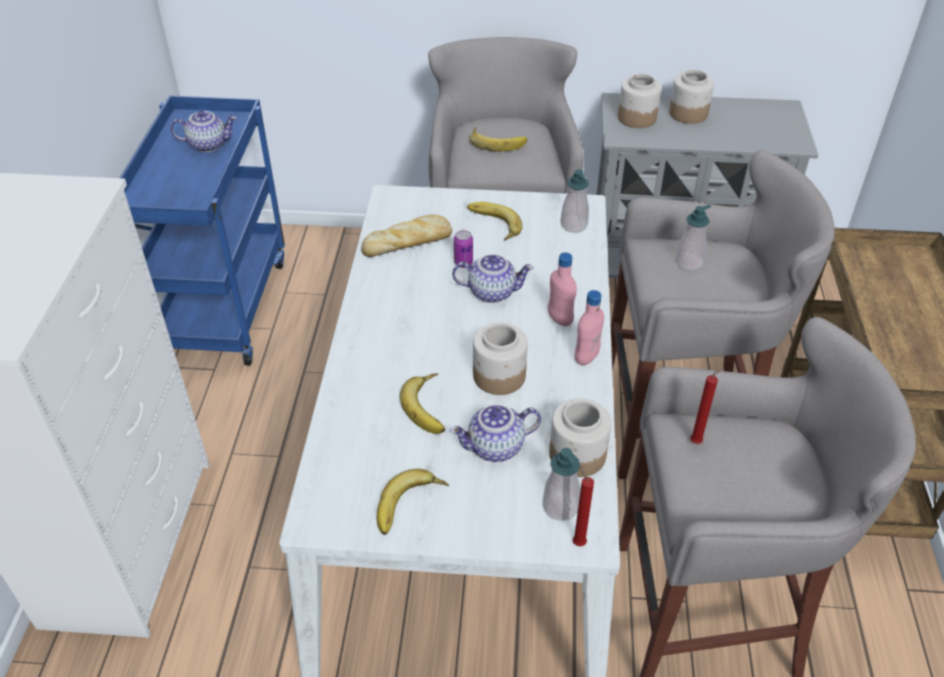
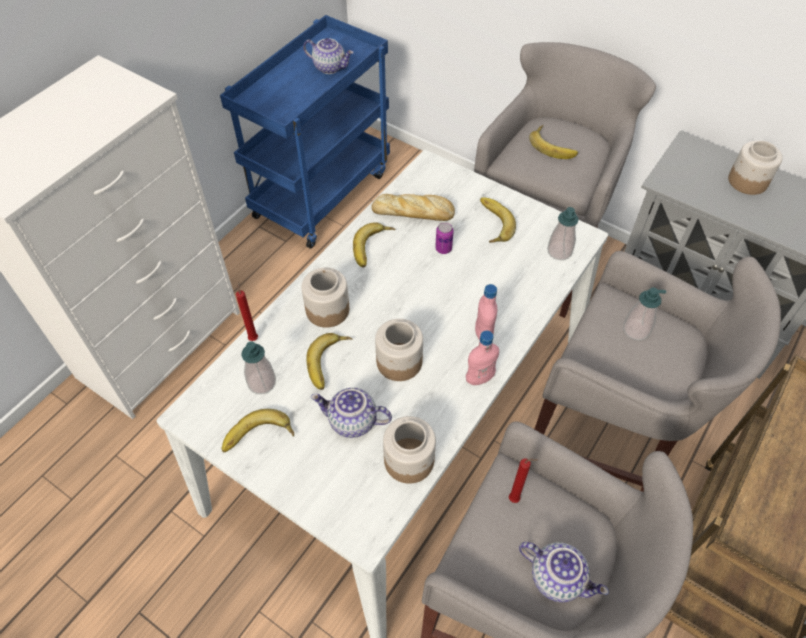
camera: 30 degrees right, 10 degrees up
(392, 288) = (373, 248): none -> banana
(492, 292) = (447, 285): teapot -> teapot (557, 577)
(560, 507) = (364, 497): soap dispenser -> soap dispenser (262, 382)
(577, 542) = (355, 533): red candle -> red candle (253, 337)
(636, 118) = (693, 168): jar -> jar (327, 309)

